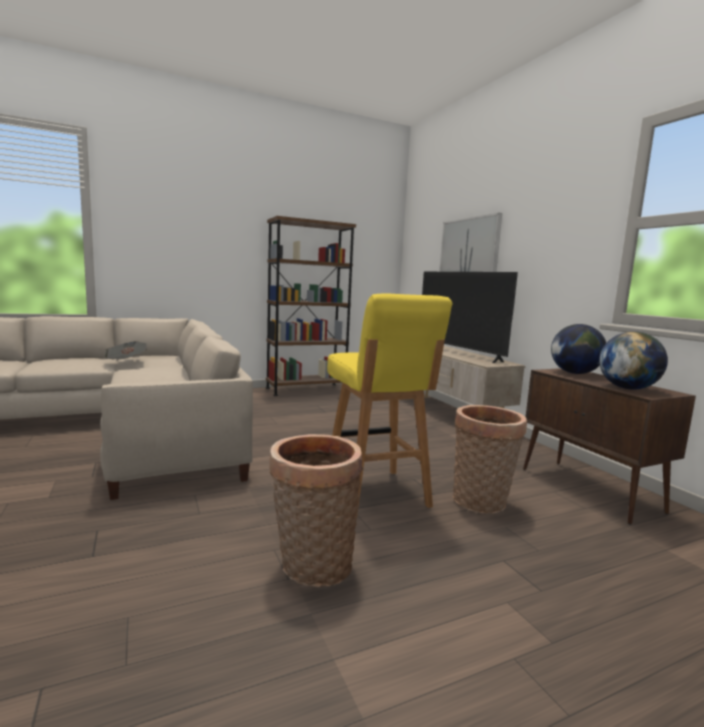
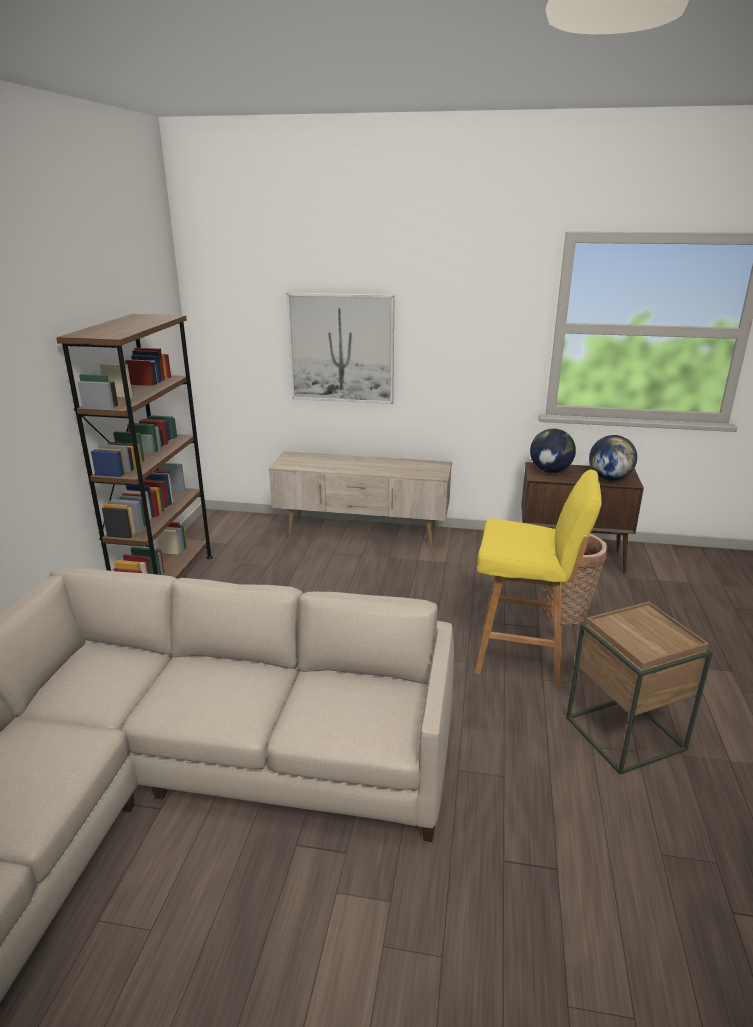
camera: 55 degrees left, 15 degrees up
(126, 362) = (94, 706): newspaper -> none
(312, 566) = (625, 733): basket -> brown side table
(458, 353) = (370, 465): television -> none

